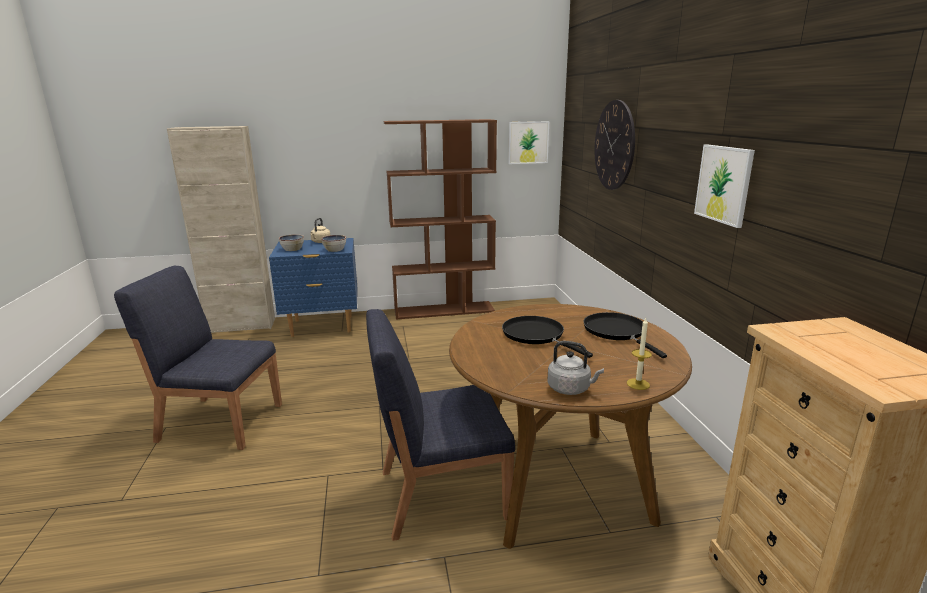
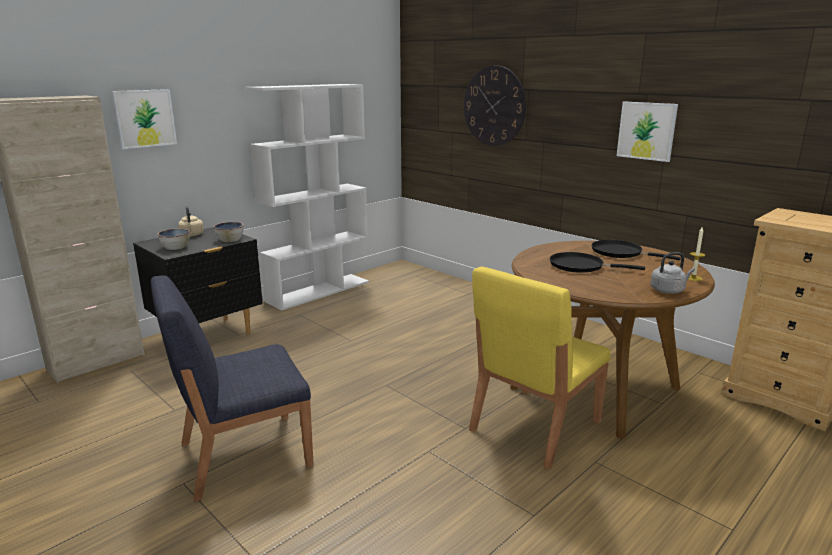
camera: 35 degrees left, 0 degrees up
(322, 326) = (208, 336): blue nightstand -> black nightstand
(440, 493) = (533, 426): blue chair -> yellow chair
(444, 310) = (319, 291): brown bookcase -> white bookcase
(528, 142) = (375, 107): picture -> picture (145, 118)

